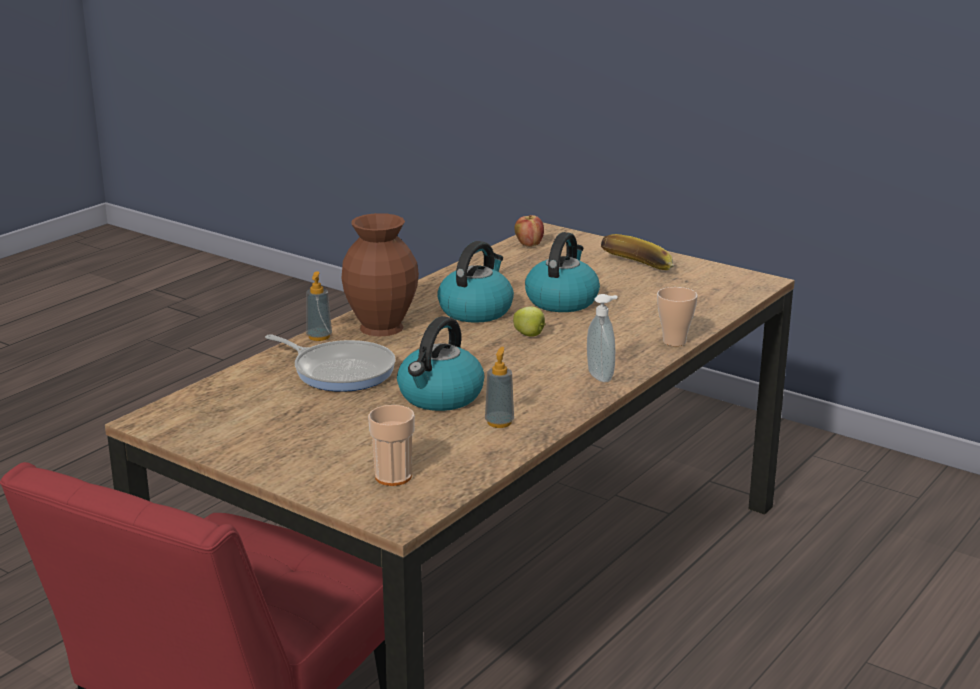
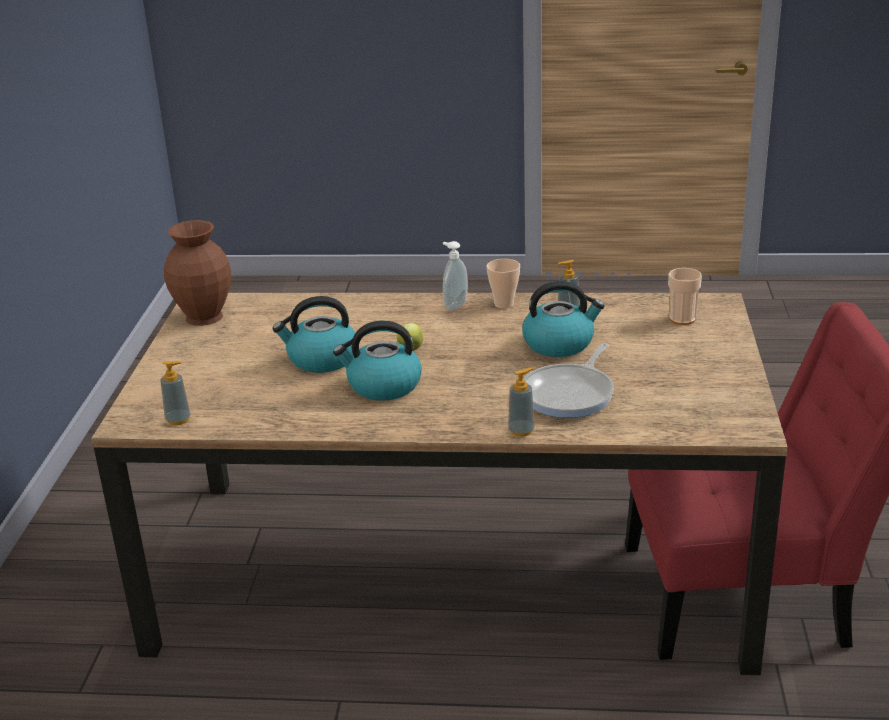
camera: 120 degrees left, 5 degrees up
(340, 371) = (570, 394): frying pan -> frying pan turned 150 degrees counterclockwise
(383, 328) = (467, 411): brown vase -> brown vase (204, 316)
(529, 244) = (178, 420): apple -> soap dispenser
(636, 267) = (206, 354): banana -> none
(674, 341) = (363, 300): cup -> cup (504, 304)

